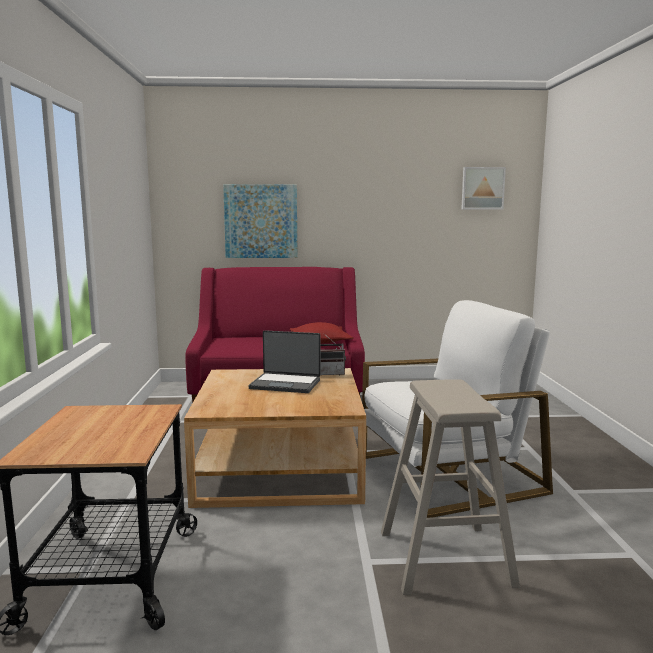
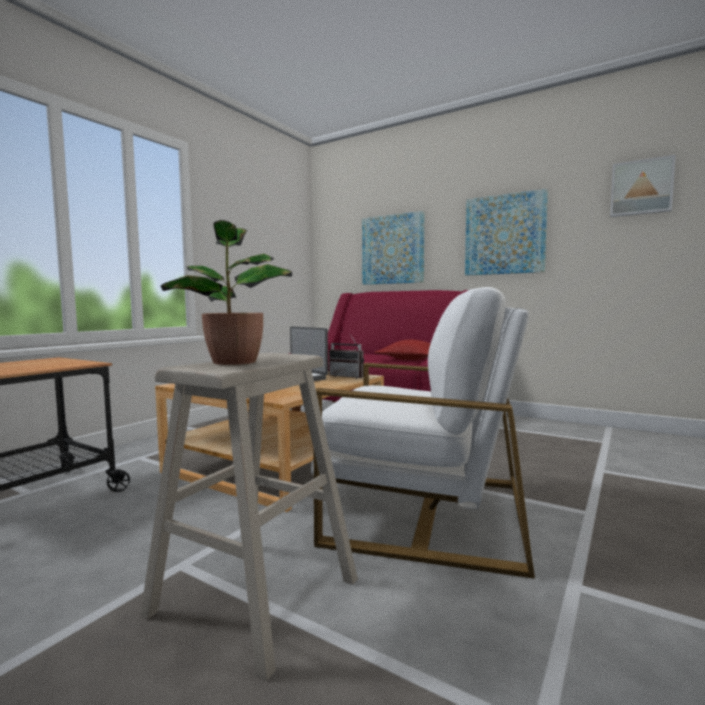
camera: 35 degrees right, 5 degrees down
(377, 216) = (504, 234): none -> picture
(449, 397) = (235, 362): none -> potted plant

